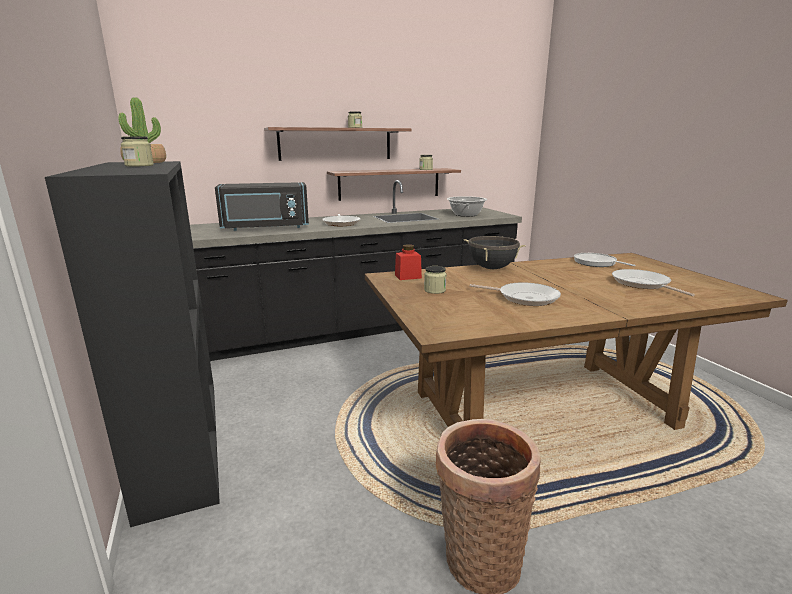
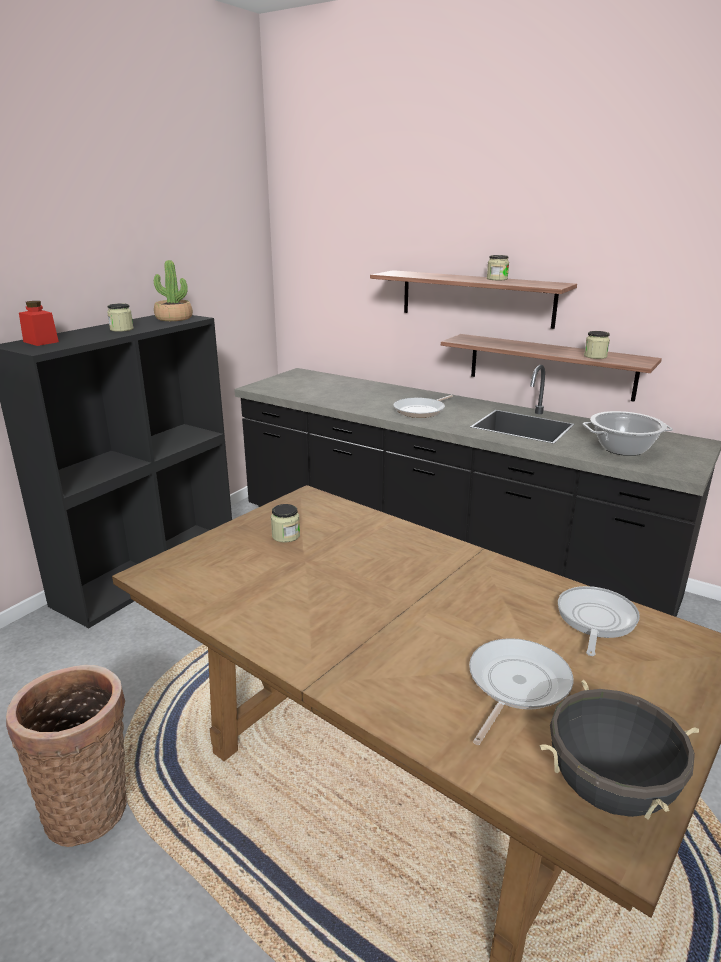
camera: 55 degrees right, 5 degrees up
(265, 227) = (342, 394): black microwave -> none
(408, 276) = (321, 508): red jar -> red jar (41, 342)
(491, 268) = (428, 544): black cooking pot -> black cooking pot (608, 790)
(524, 298) = (317, 595): frying pan -> none

